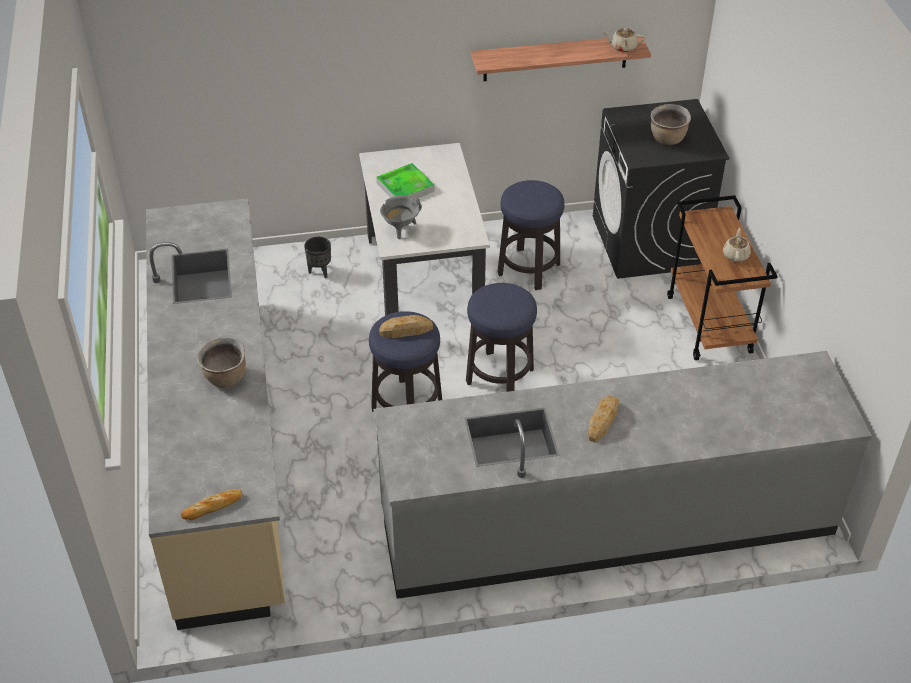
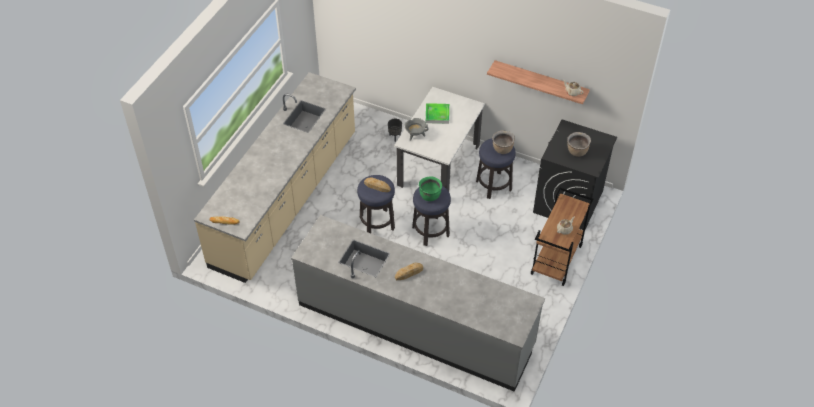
camera: 35 degrees right, 5 degrees up
(225, 378) = (274, 169): brown cooking pot -> brown cooking pot (502, 149)
(500, 304) = (430, 196): none -> green cooking pot

